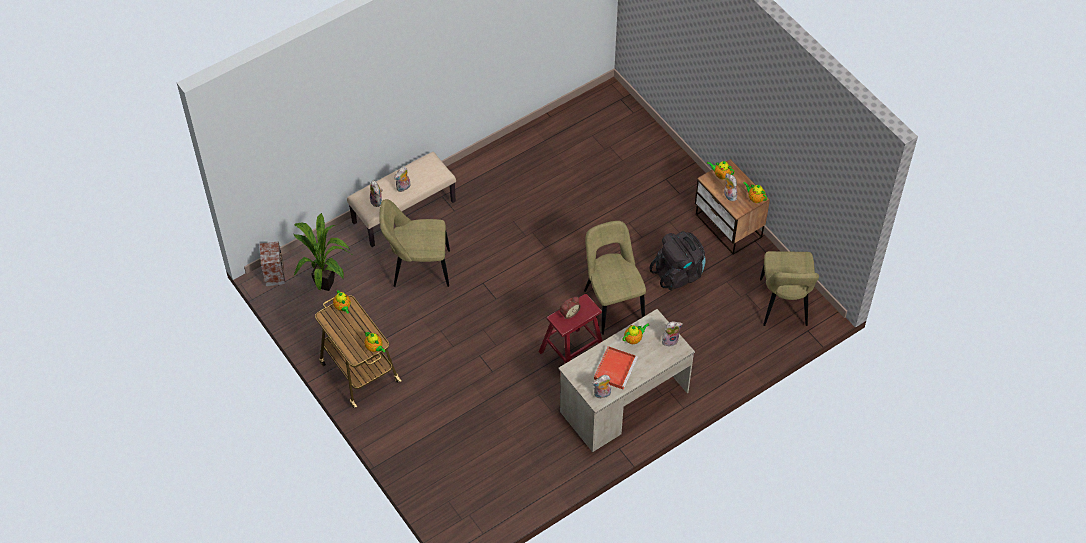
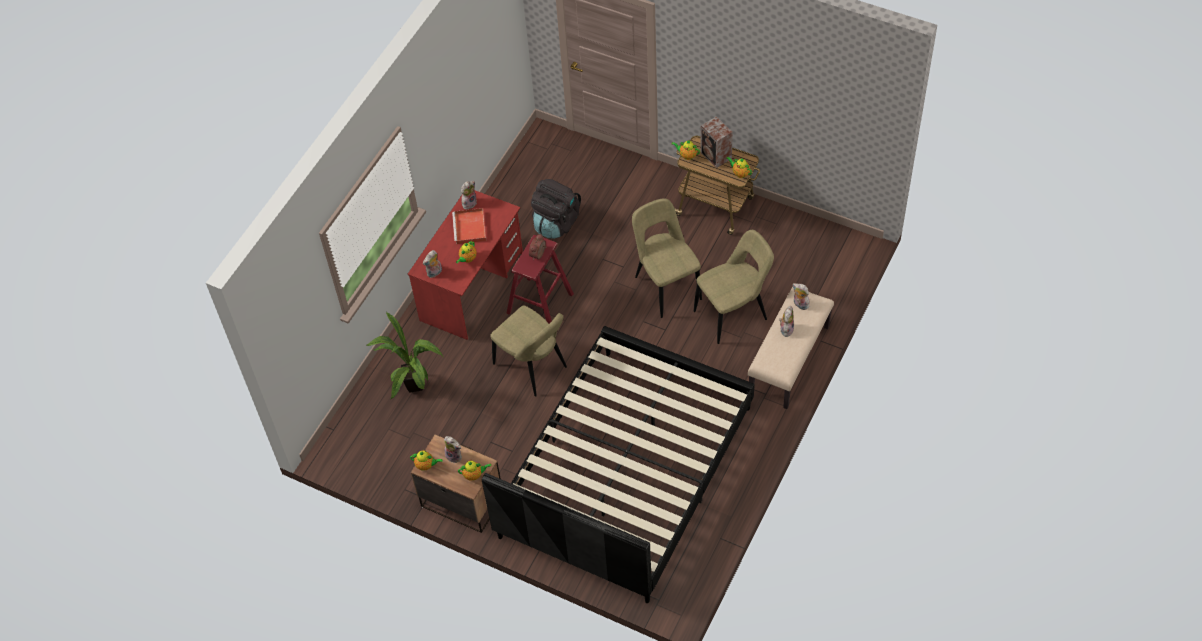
camera: 155 degrees right, 0 degrees up
(275, 274) = (856, 249): speaker -> speaker (716, 156)
(327, 282) = (805, 264): potted plant -> potted plant (415, 389)
(588, 190) = (625, 471): none -> black bed
(624, 402) = (472, 287): beige desk -> red desk
(679, 273) = (485, 427): black backpack -> black backpack (556, 223)
(783, 305) = (367, 443): beige chair -> beige chair (666, 286)

